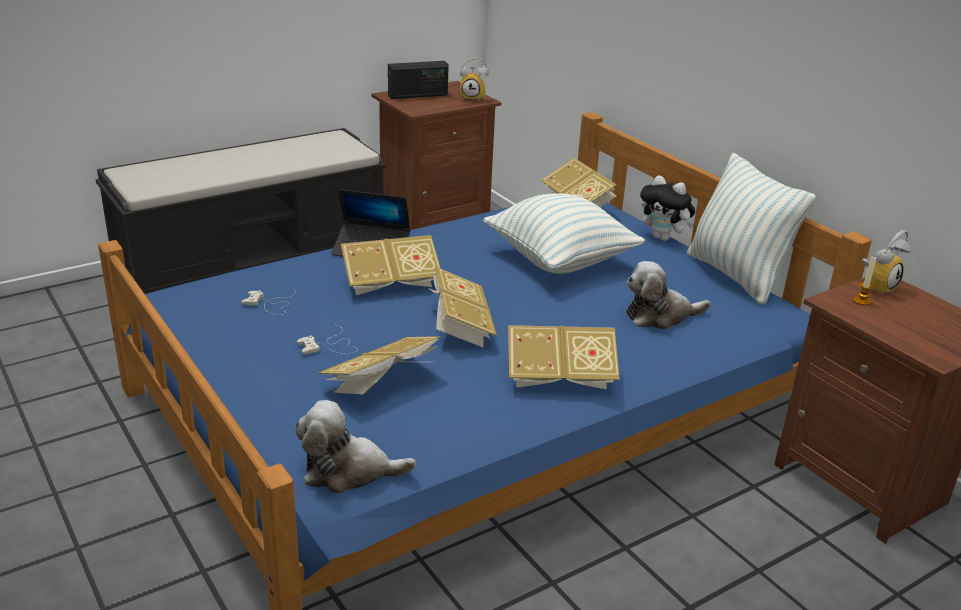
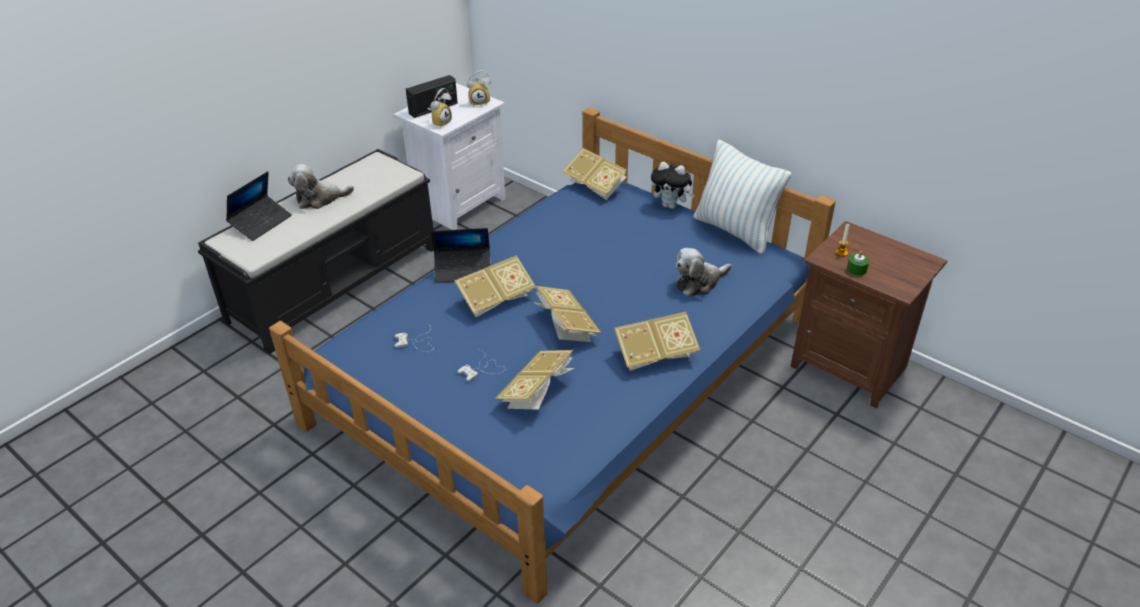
camera: 15 degrees left, 10 degrees up
(173, 164) = (261, 223): none -> laptop
(348, 471) = (552, 469): plush toy -> plush toy (319, 199)
(432, 221) = (458, 204): brown nightstand -> white nightstand
(560, 260) = (608, 247): pillow -> none
(876, 322) = (856, 269): none -> green candle
(877, 287) = (847, 237): alarm clock -> alarm clock (440, 122)

